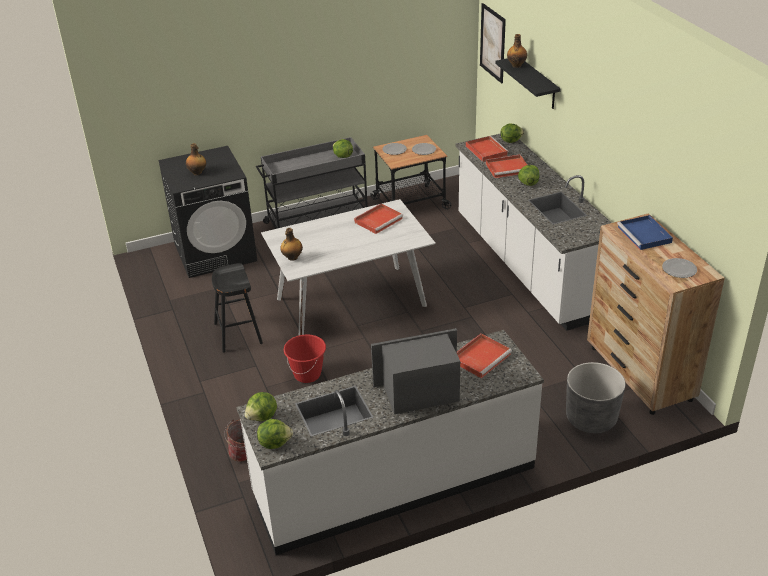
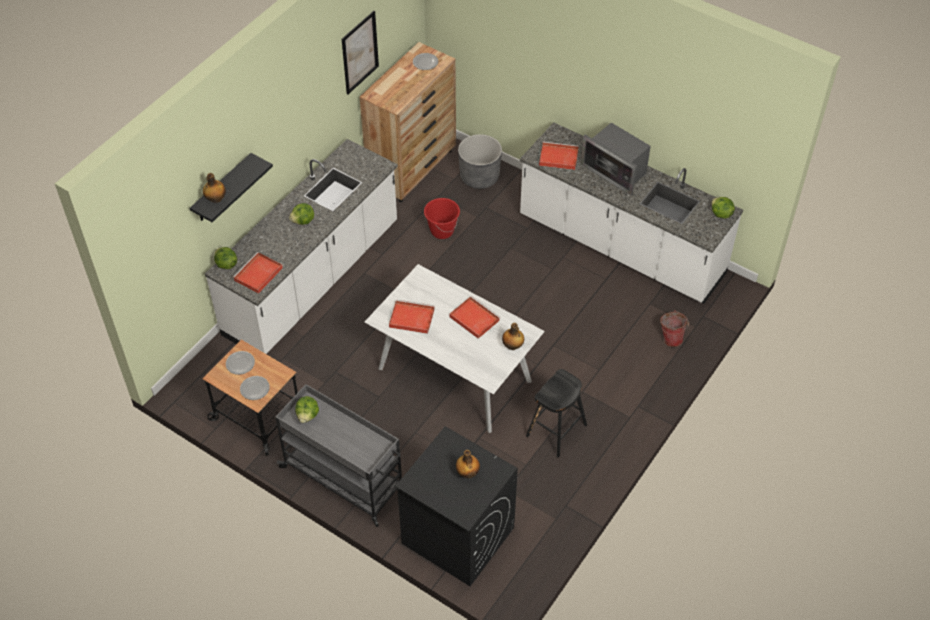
camera: 125 degrees left, 15 degrees up
(262, 417) = (707, 232): lettuce -> none
(307, 374) = (564, 351): red bucket -> red bucket (442, 231)
(492, 43) = (147, 252): picture -> picture (360, 52)
(508, 168) = (283, 245): red tray -> red tray (473, 318)
(645, 235) = (393, 89): blue tray -> none

